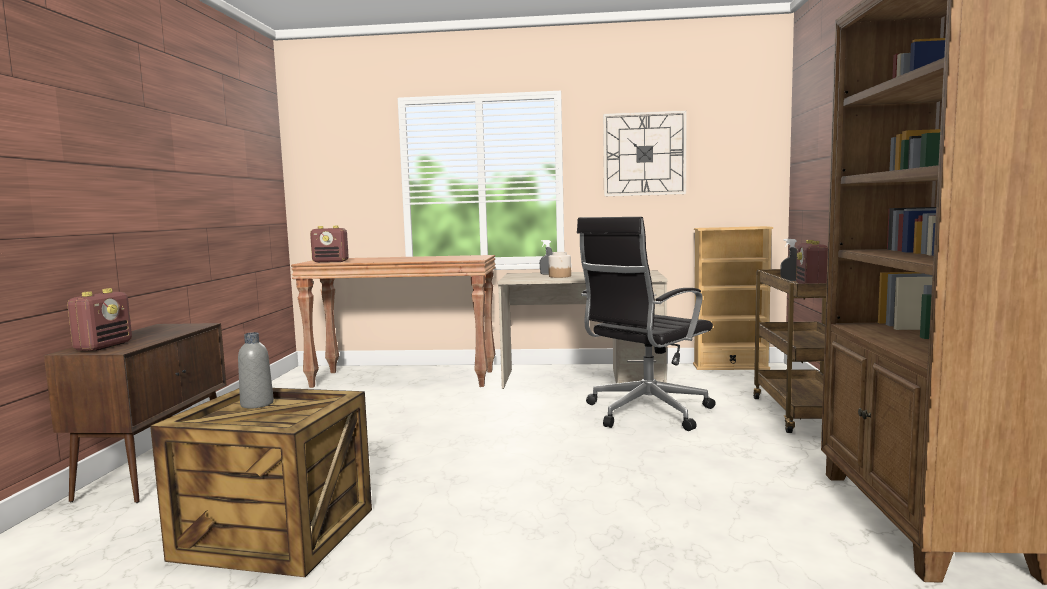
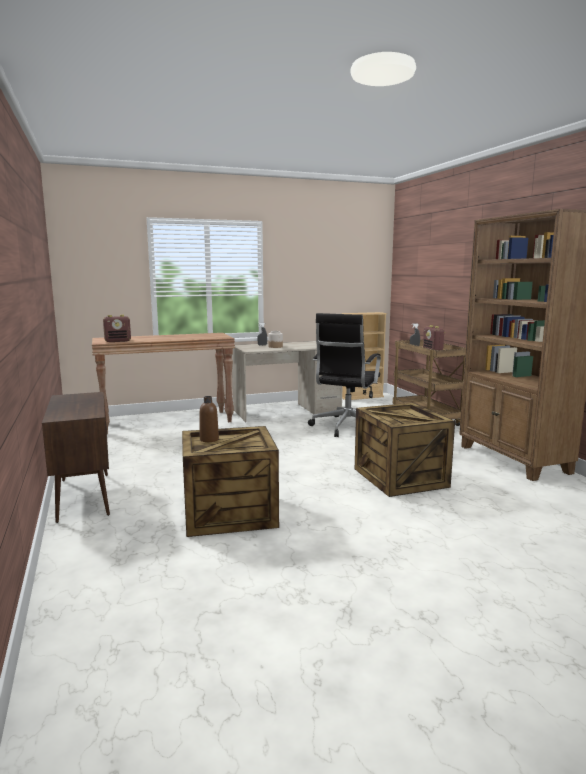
camera: 25 degrees left, 5 degrees up
(104, 346) = (70, 413): radio -> none
(257, 404) = (209, 439): grey bottle -> brown bottle
(632, 520) = (401, 477): none -> crate
(644, 154) = (313, 266): wall clock -> none

